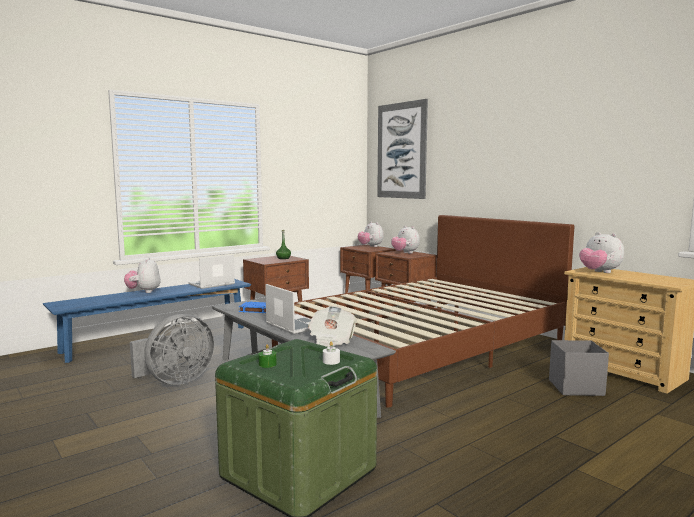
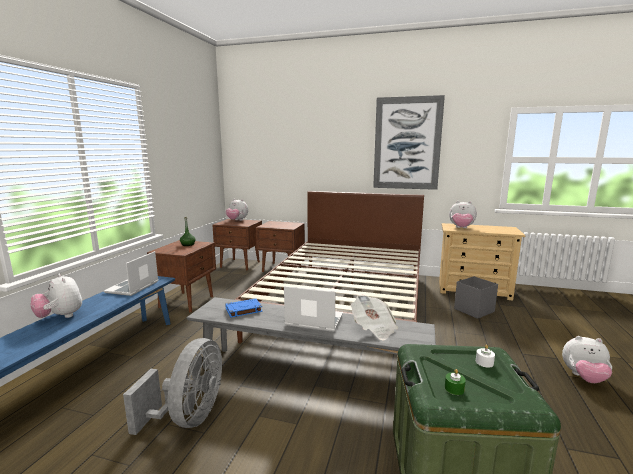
camera: 35 degrees left, 5 degrees up
(401, 150) = (261, 136): picture -> picture (407, 143)
(405, 253) = (279, 224): plush toy -> plush toy (584, 378)

